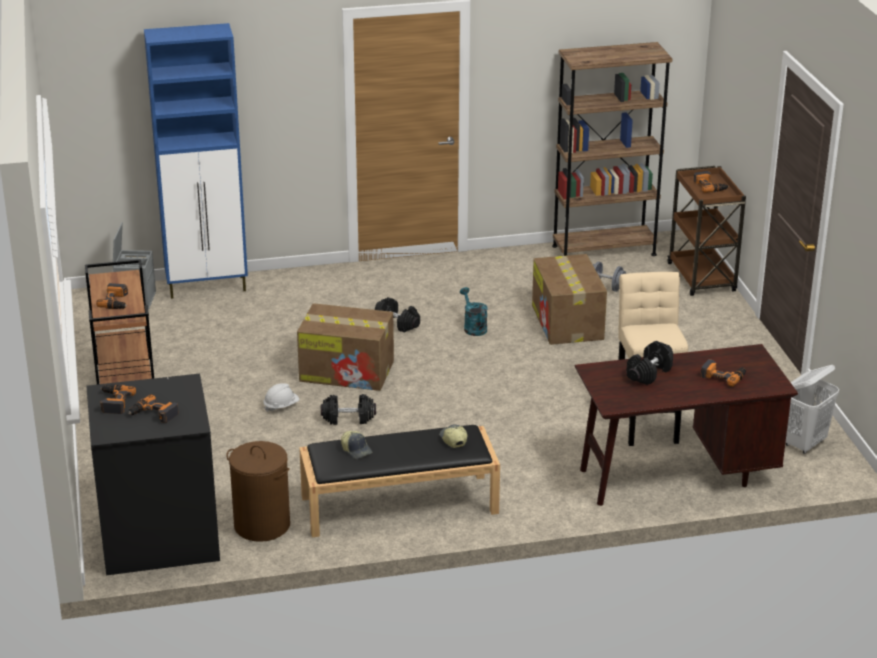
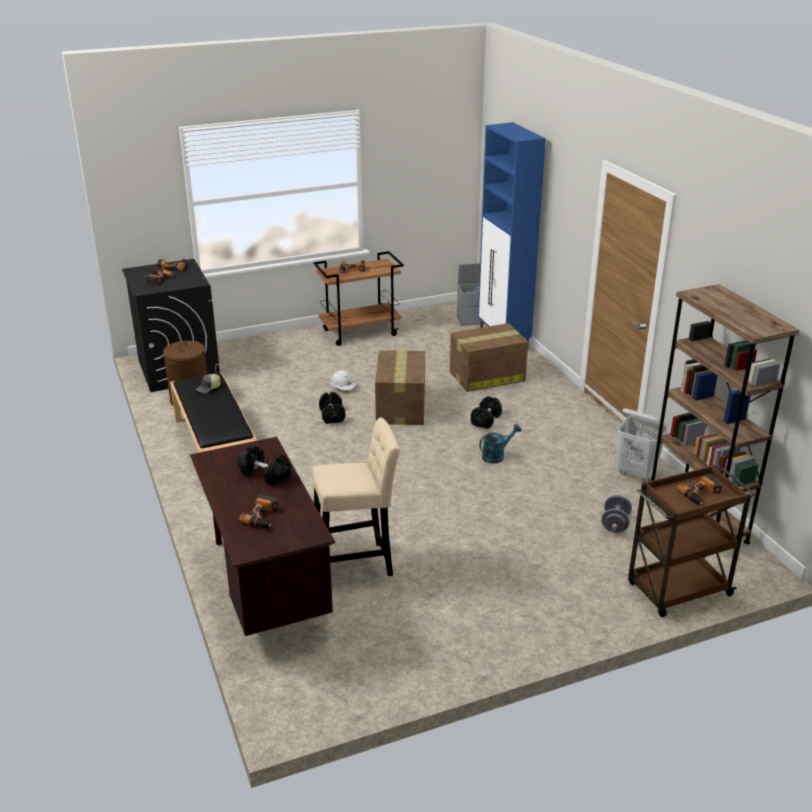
camera: 80 degrees right, 0 degrees up
(452, 440) = (223, 424): cap -> none
(567, 323) = (528, 505): cardboard box -> cardboard box (486, 376)
(803, 443) = (338, 676): white laundry basket -> white laundry basket (636, 474)

